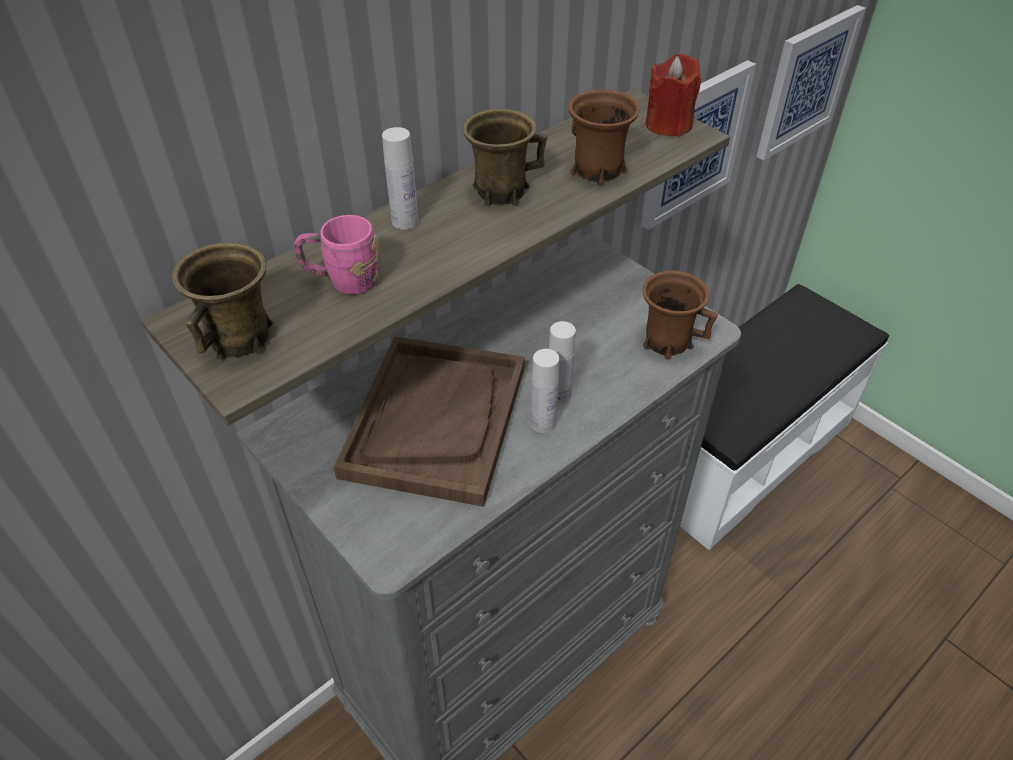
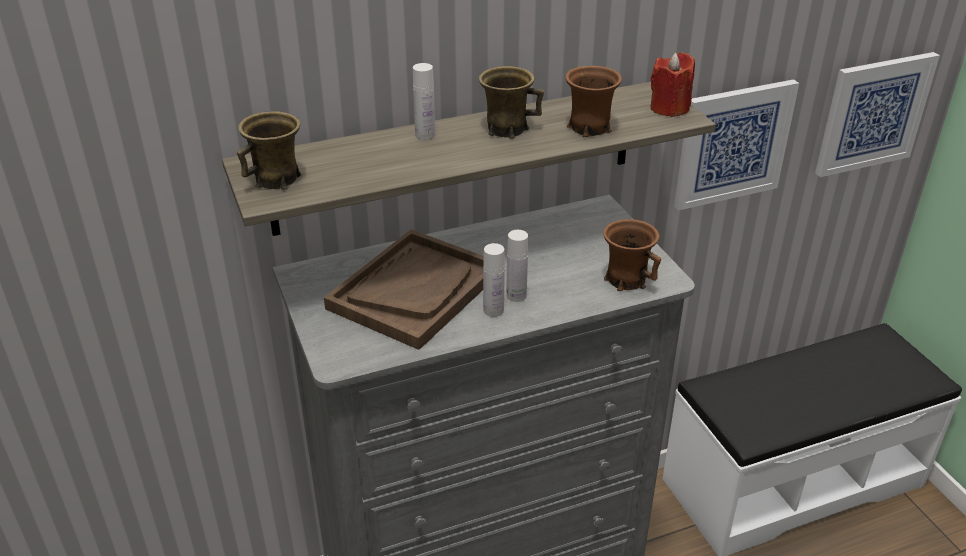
camera: 20 degrees right, 10 degrees down
(343, 281) = (361, 161): pink mug -> none

